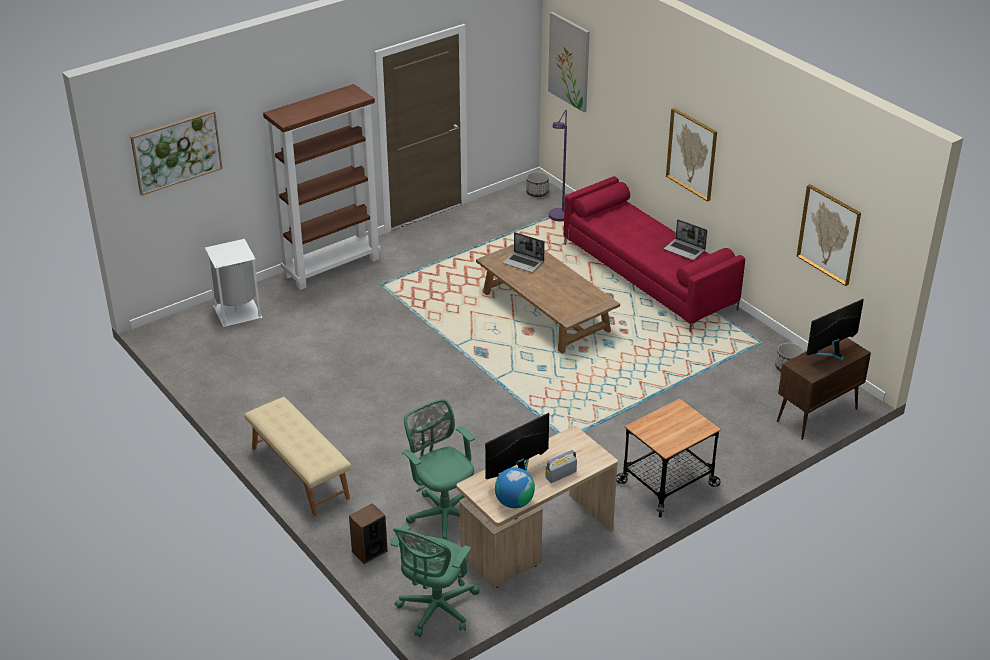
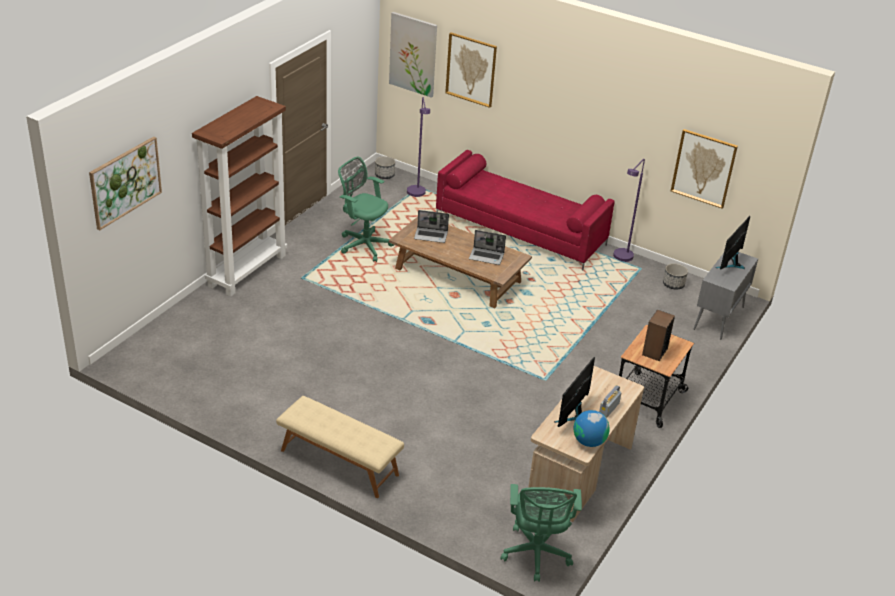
camera: 25 degrees left, 0 degrees up
(236, 311) = (183, 328): white trash can -> none
(369, 551) = (446, 517): speaker -> speaker (654, 351)
(443, 514) = (487, 469): green office chair -> green office chair (363, 244)
(685, 250) = (556, 202): laptop -> laptop (487, 257)
(692, 154) = (555, 119): picture -> picture (471, 69)
(745, 328) = (621, 259): none -> purple floor lamp
(816, 416) = (718, 318): brown cabinet -> grey cabinet

